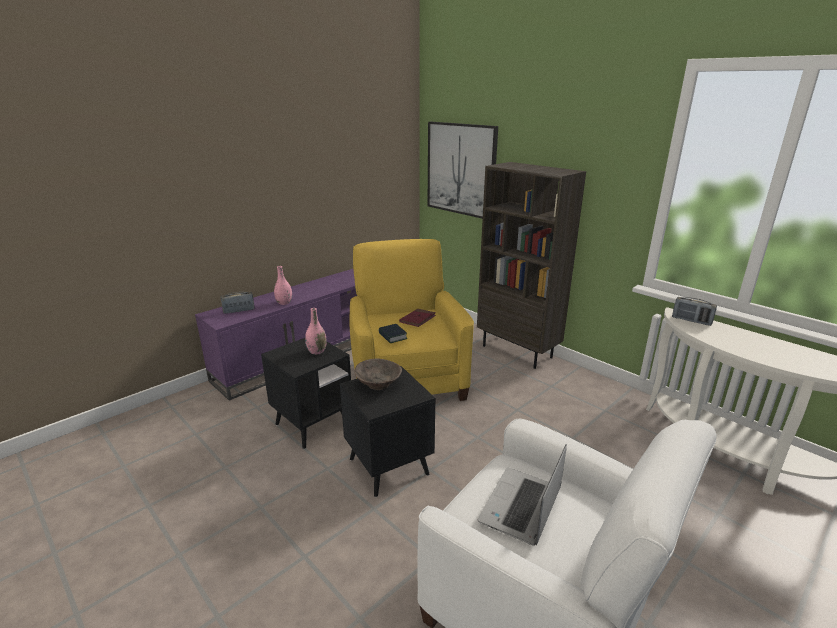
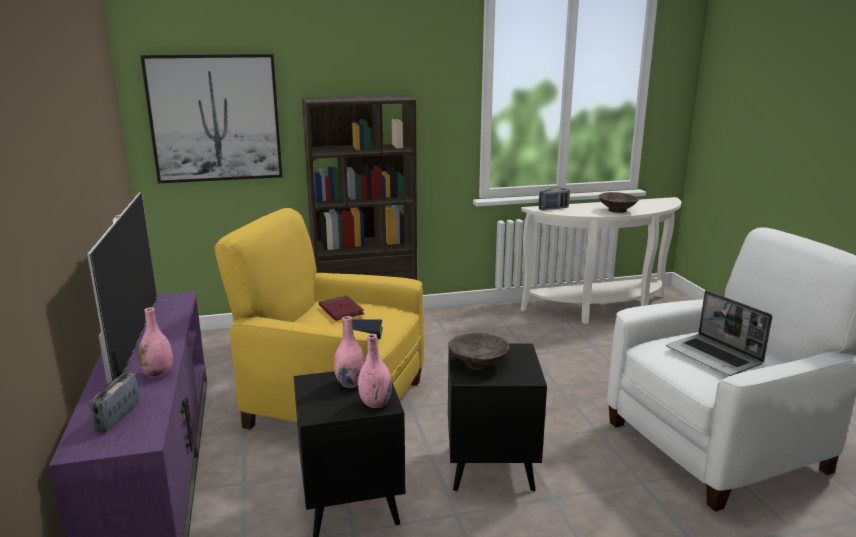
camera: 60 degrees left, 5 degrees down
(298, 366) = (375, 403): none -> pink vase
(316, 285) = (136, 339): none -> television
(757, 351) = (616, 210): none -> brown bowl

